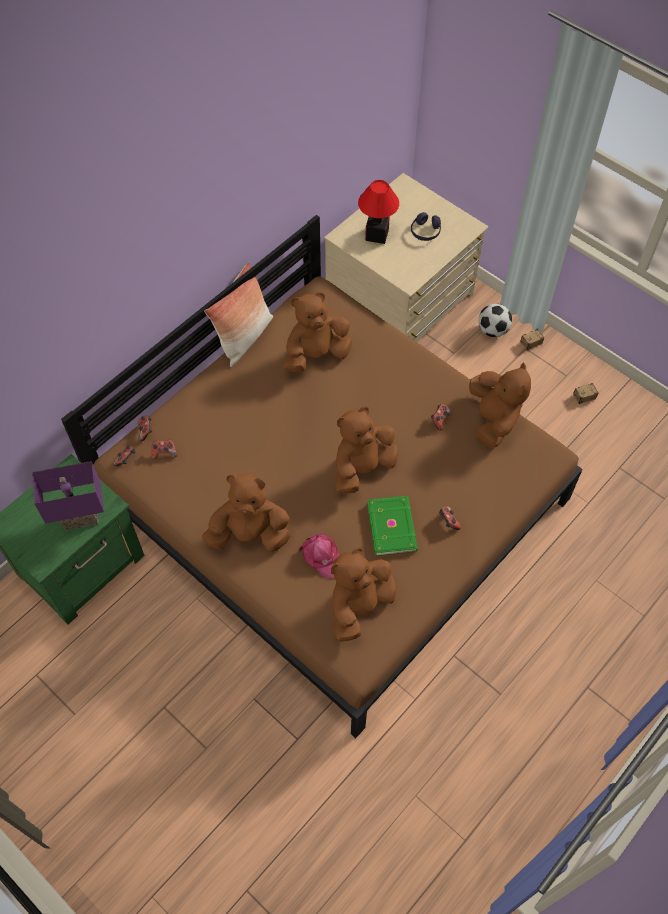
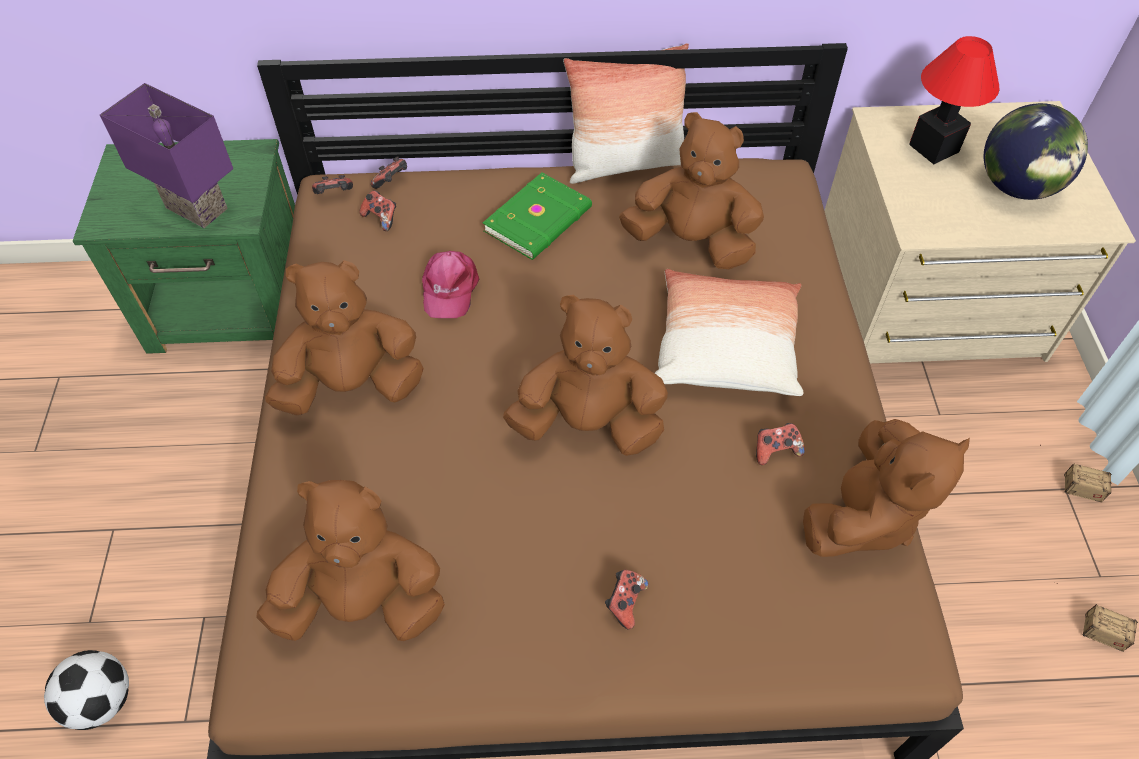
camera: 45 degrees right, 5 degrees down
(250, 534) = (352, 385): brown plush toy -> brown plush toy turned 60 degrees counterclockwise
(322, 557) = (399, 491): pink cap -> pink cap (449, 288)
(379, 393) = (725, 347): none -> pillow
(393, 526) = (538, 536): green book -> green book (540, 220)
(425, 232) = (1016, 187): purple headphones -> globe
(492, 330) = (1032, 427): football -> football (102, 701)

